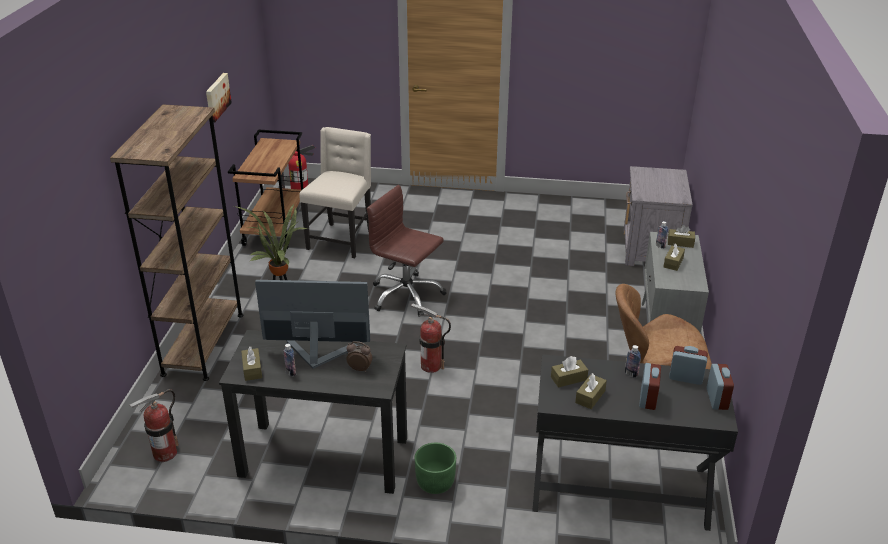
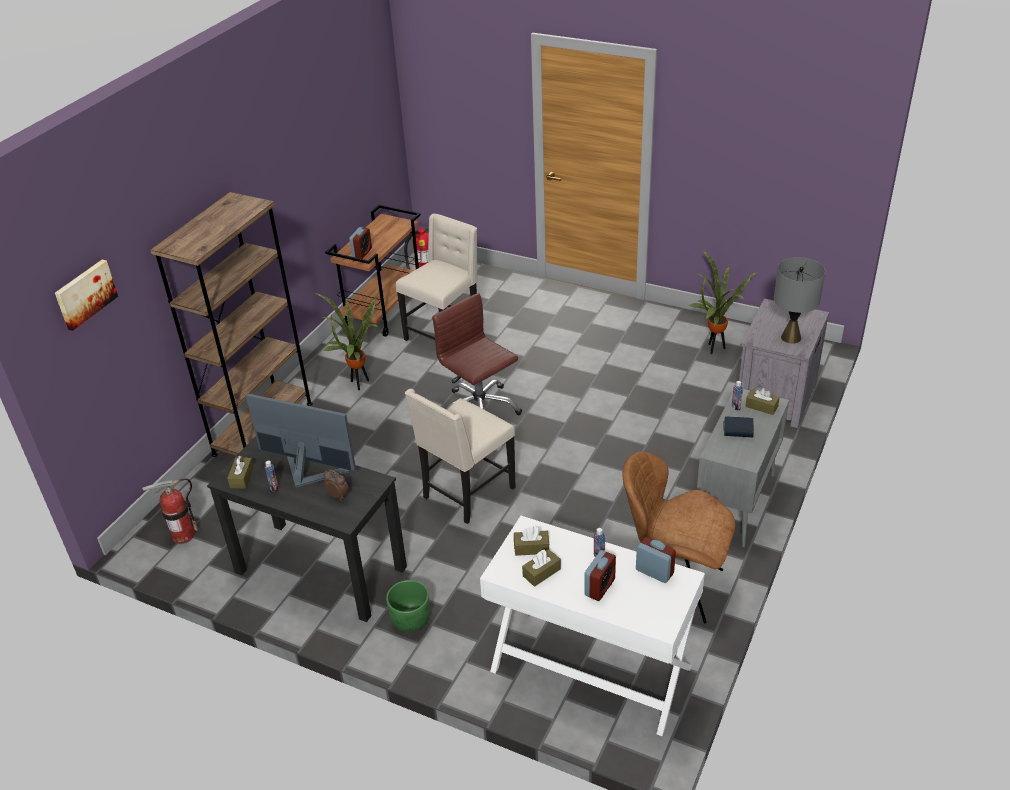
camera: 20 degrees right, 5 degrees up
(216, 97) = (316, 175): picture -> picture (85, 294)
(431, 366) = (467, 493): fire extinguisher -> beige chair
(581, 220) = (715, 348): none -> potted plant
(619, 489) = (590, 669): black desk -> white desk
(669, 191) = (791, 337): none -> grey table lamp
(673, 262) = (738, 430): brown tissue box -> book
(717, 399) = (673, 603): alarm clock -> alarm clock (362, 253)

